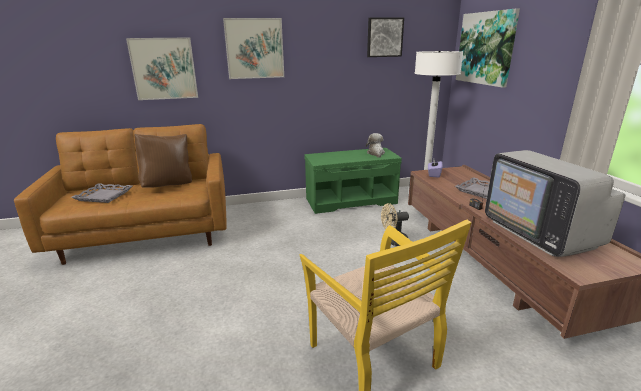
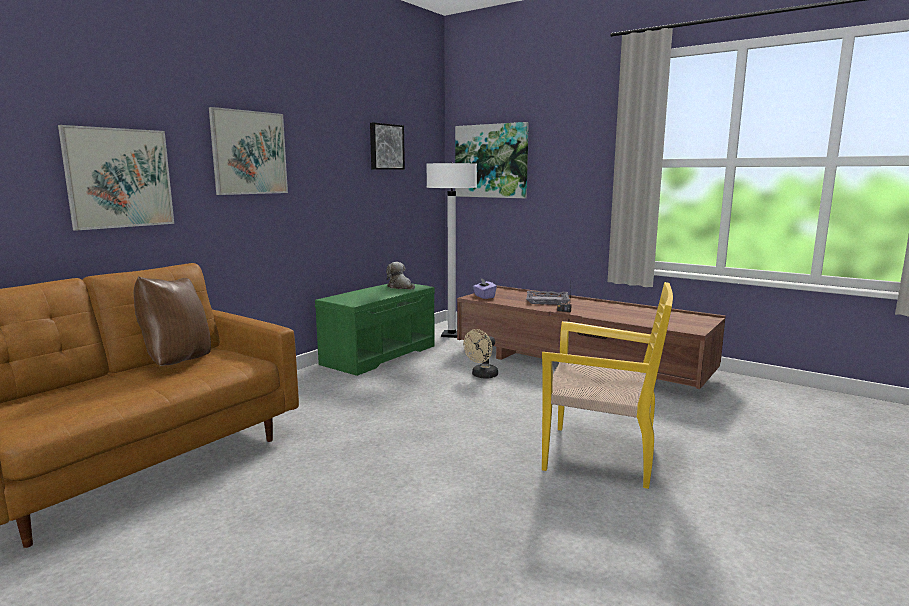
camera: 40 degrees left, 10 degrees down
(104, 196) = (90, 394): grey tray -> none
(540, 233) = (634, 316): television -> none

